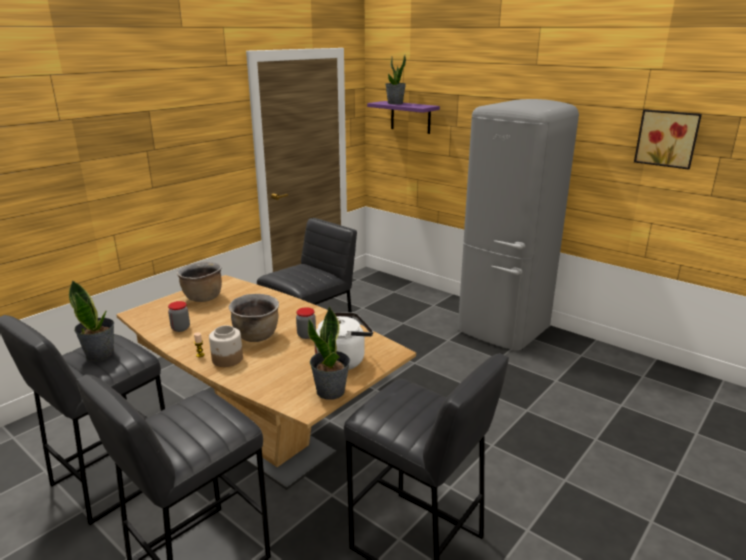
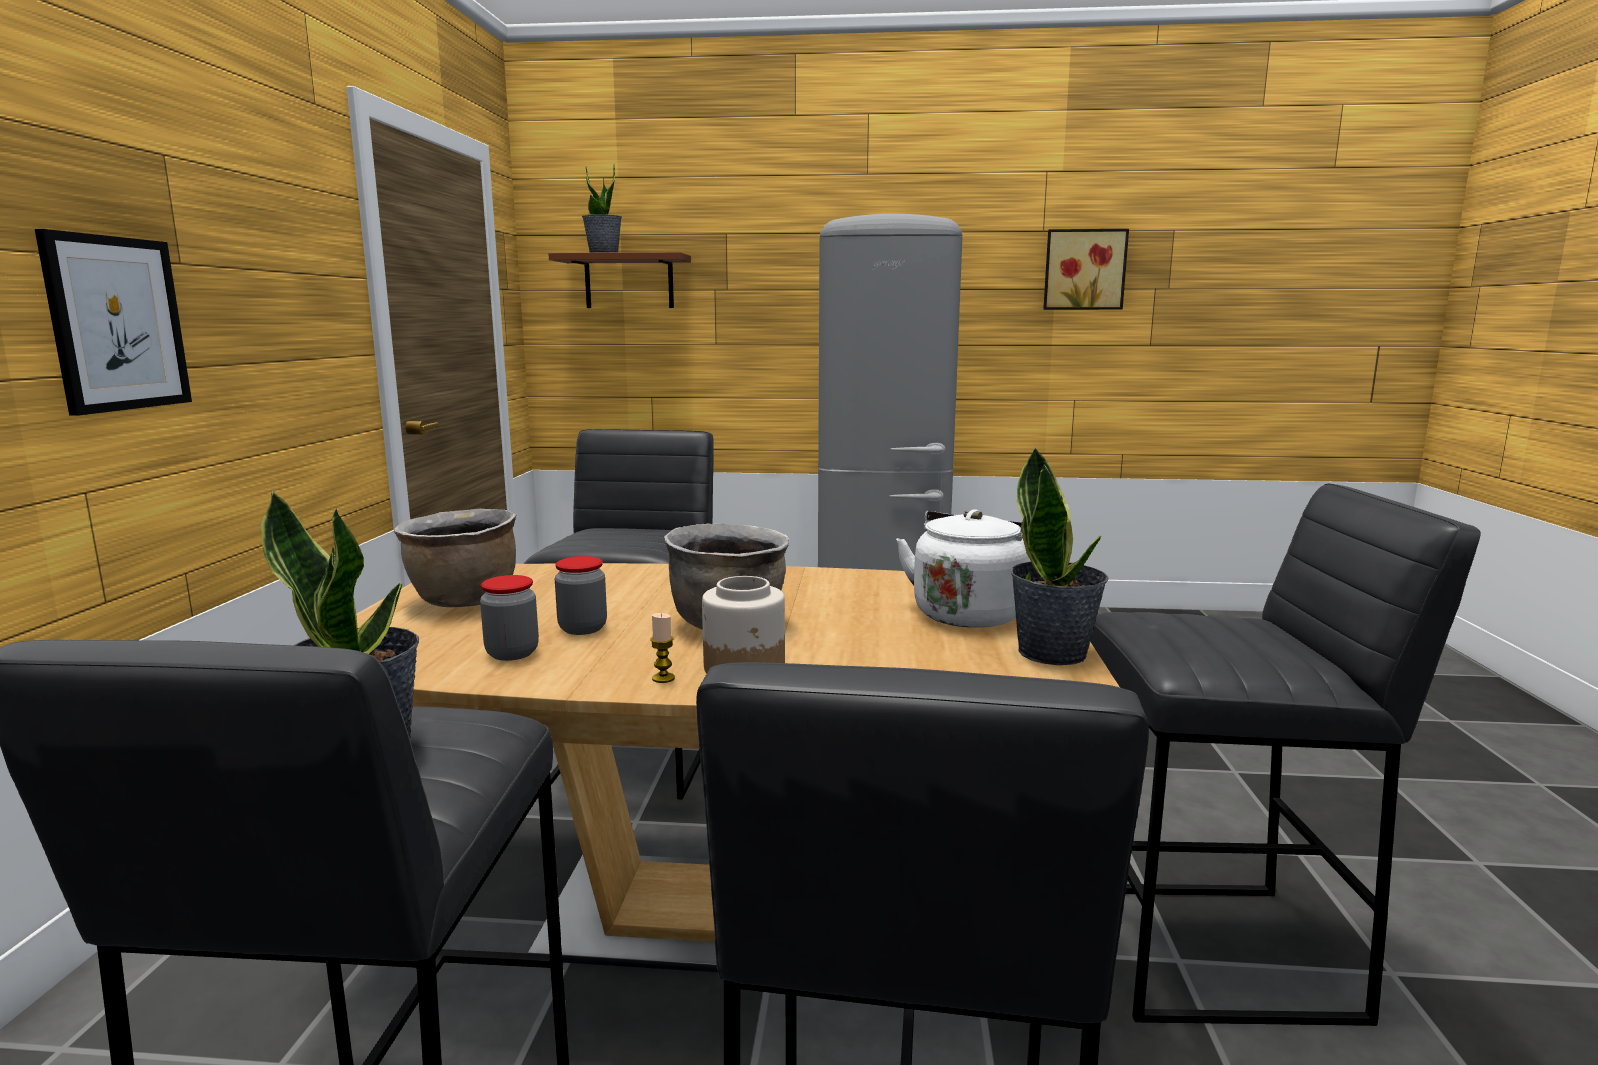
camera: 35 degrees left, 10 degrees down
(125, 177) = (117, 323): none -> picture
(306, 335) = (824, 600): jar -> jar (582, 628)
(410, 117) = (629, 282): purple shelf -> brown shelf

